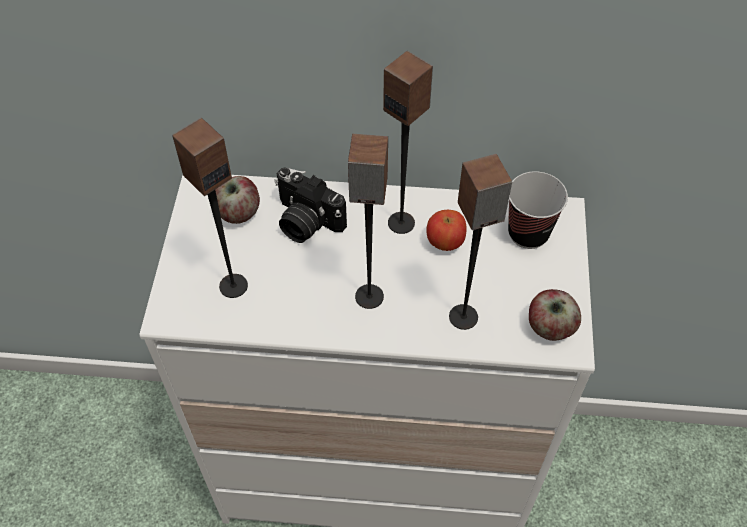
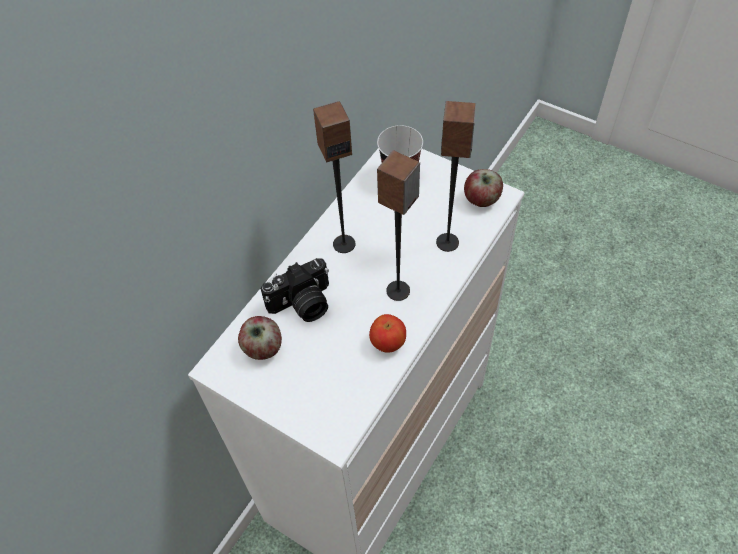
camera: 60 degrees left, 0 degrees up
(233, 285) = (333, 378): speaker -> none
(445, 242) = (378, 225): apple -> apple (388, 342)

